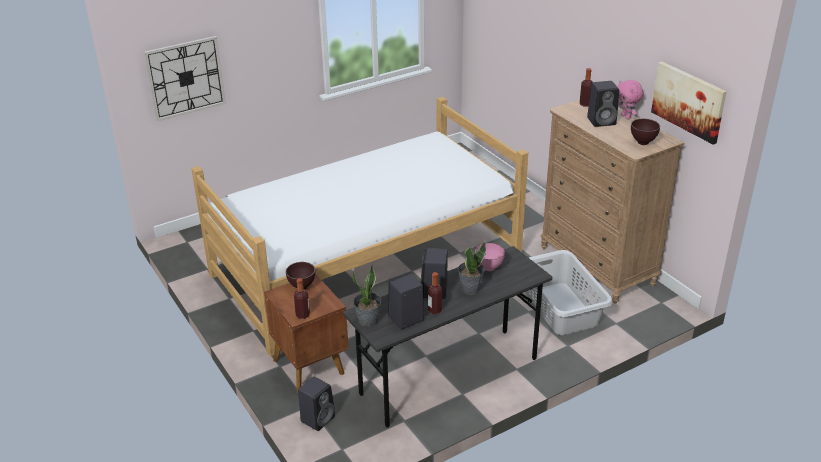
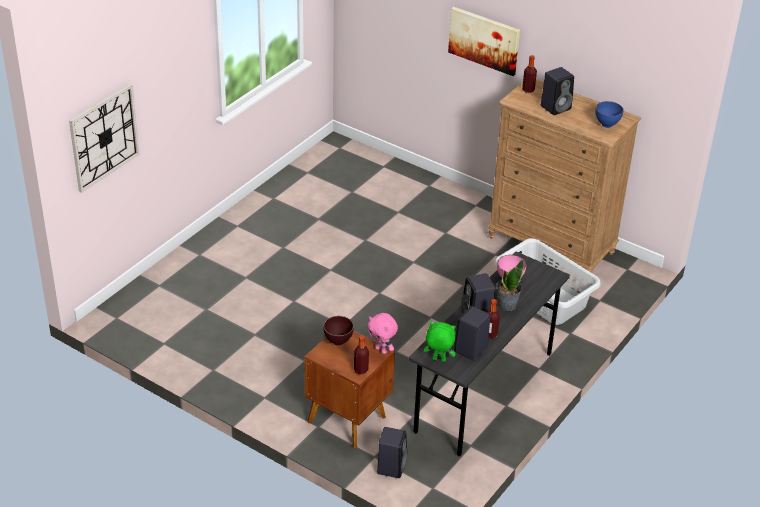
camera: 25 degrees left, 5 degrees up
(365, 265) = (329, 299): bed -> none
(368, 320) = (438, 360): potted plant -> green plush toy
(626, 117) = (574, 98): pink plush toy -> pink plush toy (381, 350)
(642, 143) = (607, 126): brown bowl -> blue bowl
(688, 101) = (642, 79): picture -> picture (484, 40)

